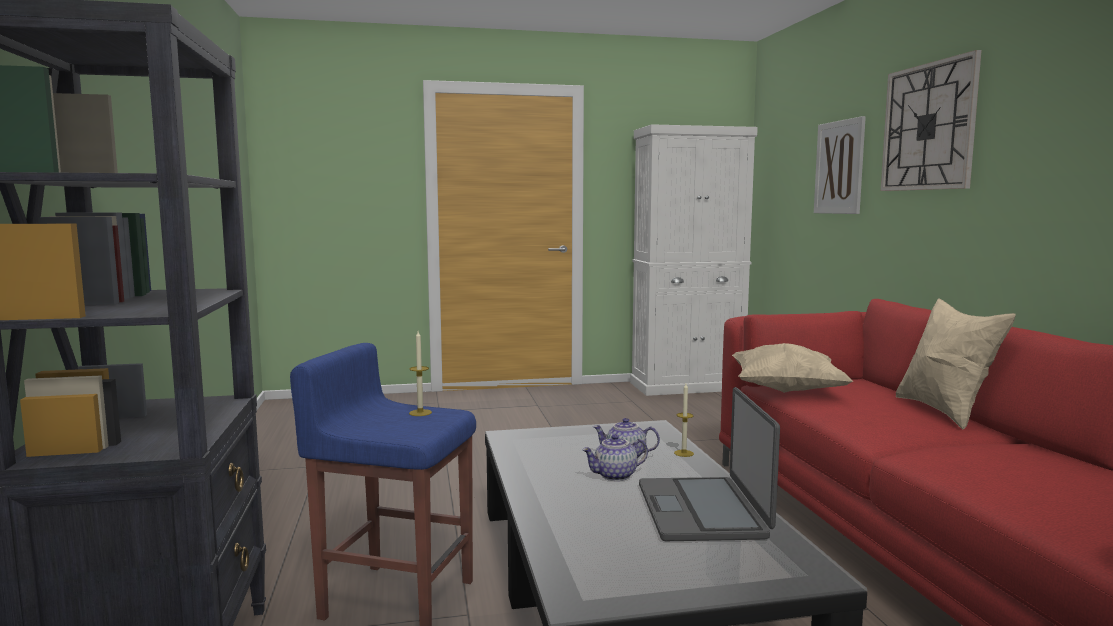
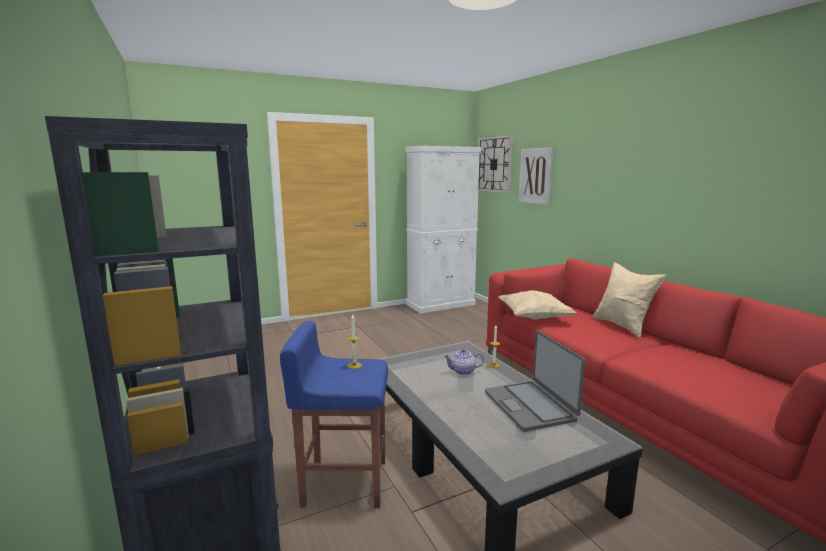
camera: 15 degrees left, 5 degrees up
(615, 476) = (466, 387): teapot -> none
(928, 127) = (595, 158): wall clock -> wall clock (494, 164)

